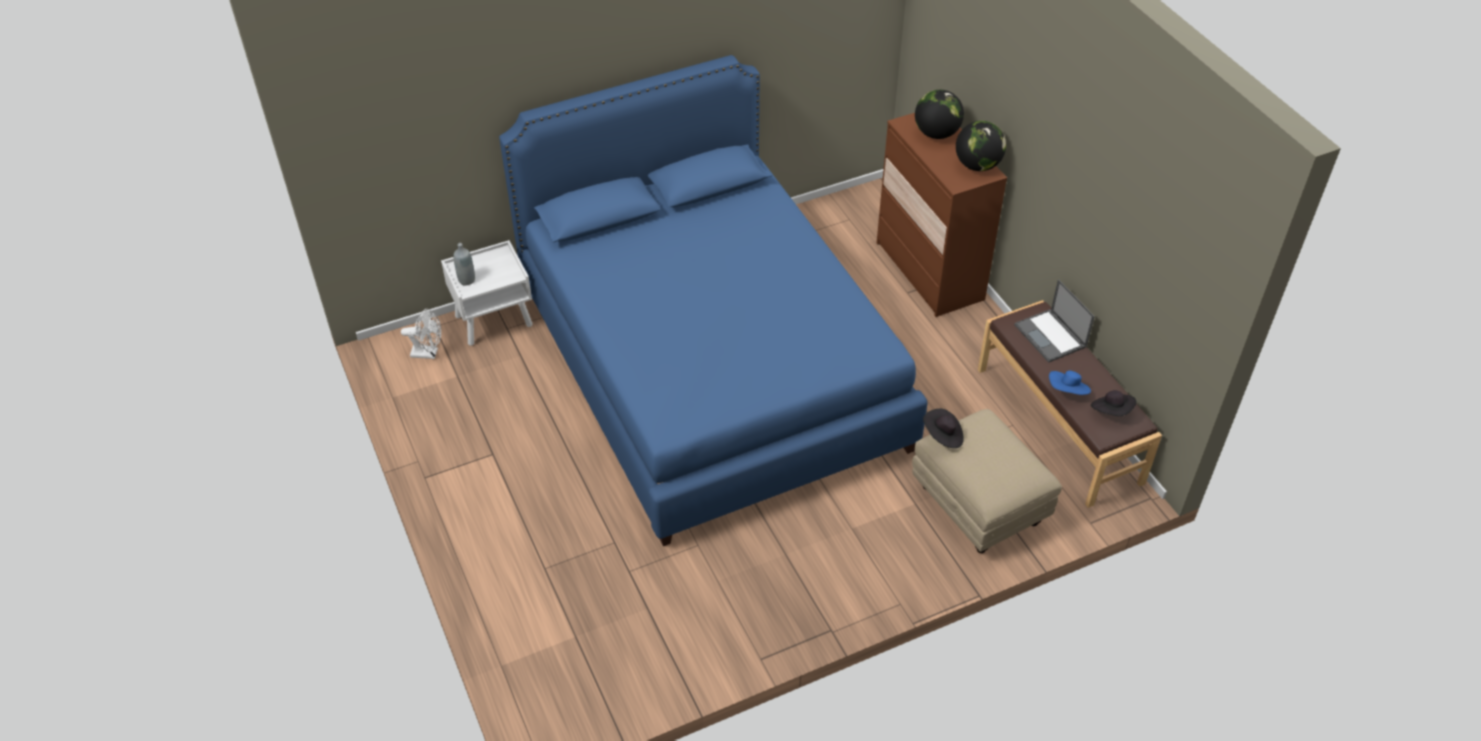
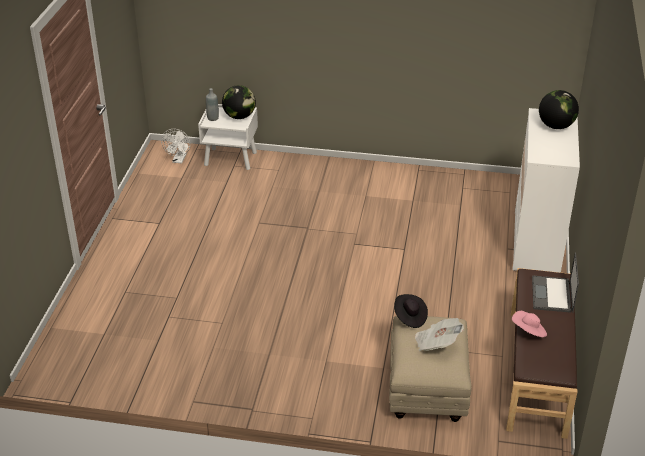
camera: 35 degrees right, 10 degrees down
(428, 353) = (179, 160): white fan -> white fan turned 60 degrees clockwise
(710, 368) = (330, 235): blue bed -> none
(929, 271) = (536, 243): brown dresser -> white dresser
(977, 165) = (565, 153): globe -> globe (239, 116)
(996, 453) = (436, 343): none -> newspaper
(1068, 391) = (528, 332): blue hat -> pink hat
(1111, 411) = (549, 358): black hat -> none

